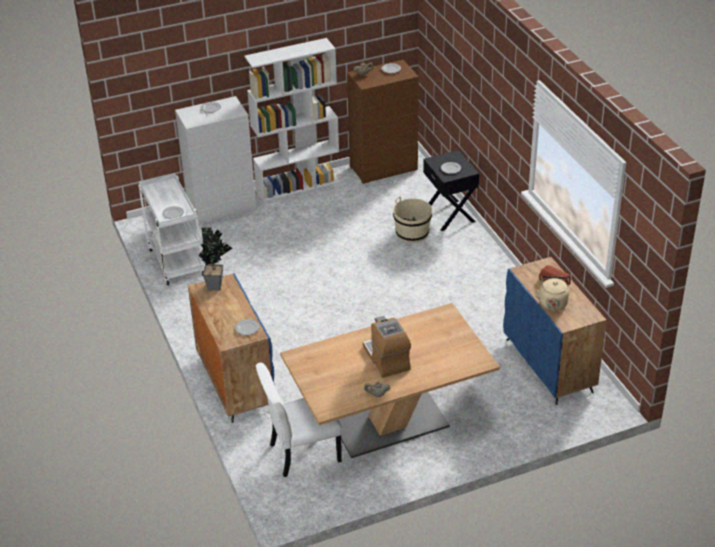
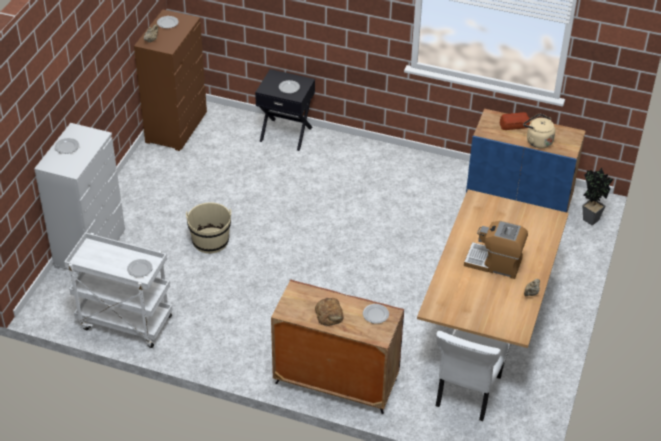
camera: 50 degrees left, 5 degrees up
(216, 284) = (293, 298): potted plant -> potted plant (589, 217)
(221, 308) = (329, 314): none -> bread
(235, 382) = (335, 381): blue cabinet -> brown cabinet
(298, 186) = (128, 186): white bookcase -> none
(412, 233) = (281, 167): beige bucket -> beige bucket (210, 241)

